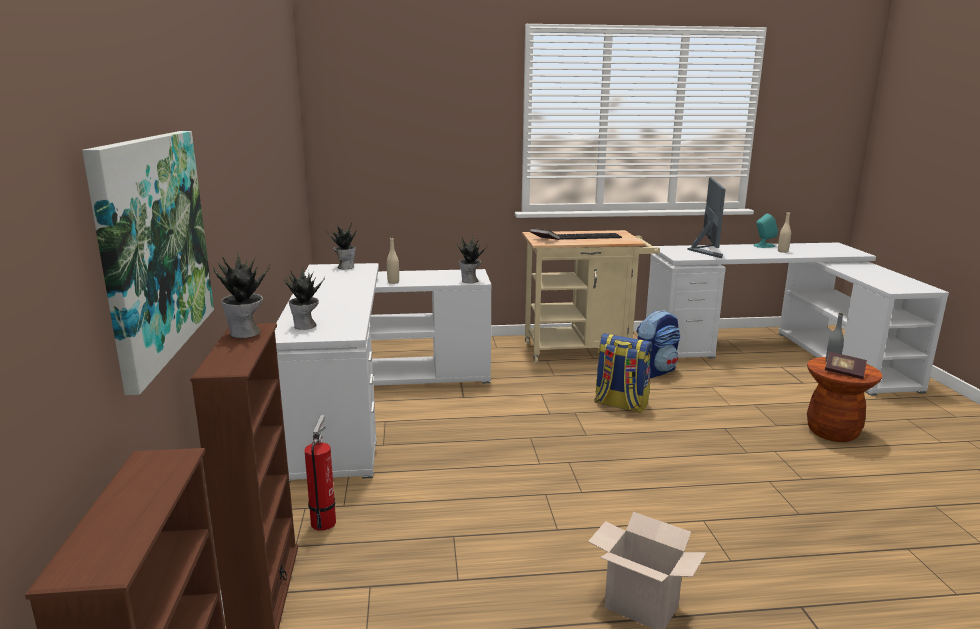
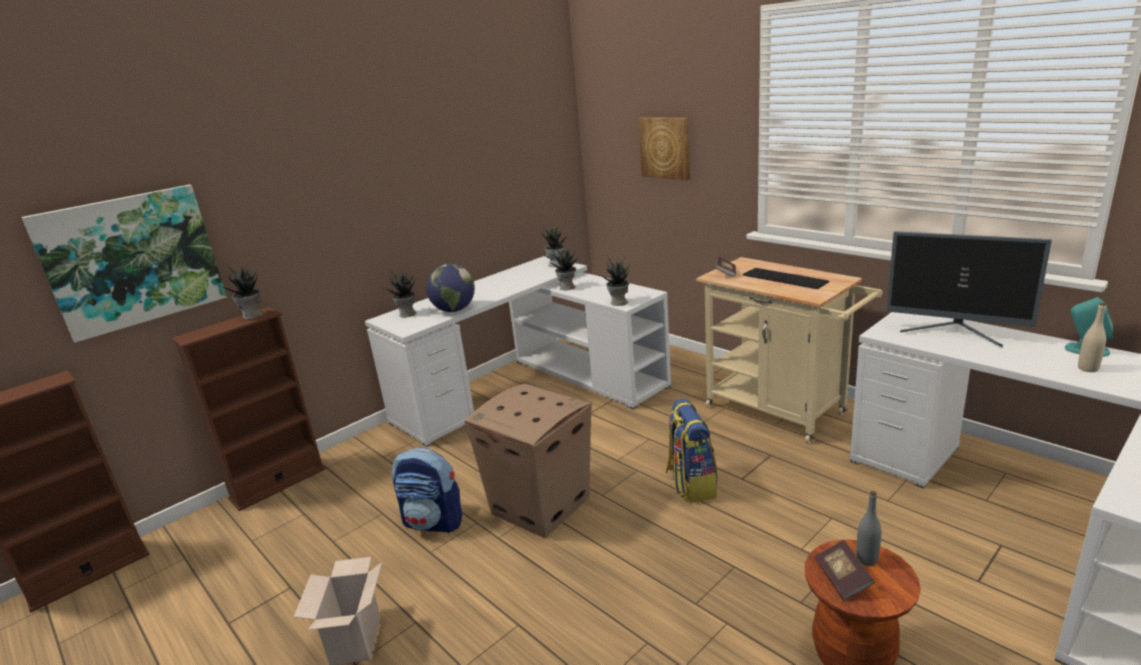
camera: 55 degrees right, 5 degrees up
(324, 521) = (360, 460): fire extinguisher -> none
(351, 312) = (454, 310): none -> globe
(393, 282) = (567, 288): beige bottle -> potted plant
(423, 143) = (665, 147): none -> picture
(564, 460) = (541, 505): none -> cardboard box
(655, 371) = (807, 468): backpack -> backpack (434, 522)
(706, 250) = (955, 333): monitor -> monitor turned 60 degrees clockwise

